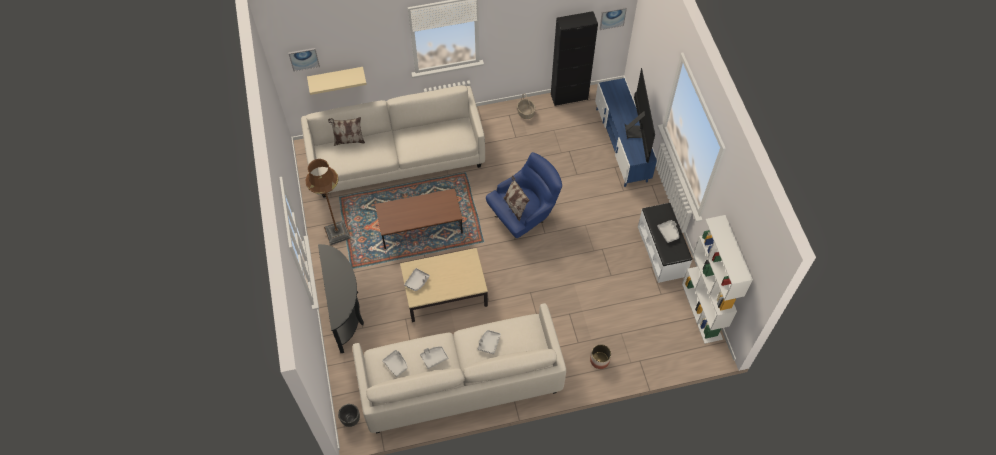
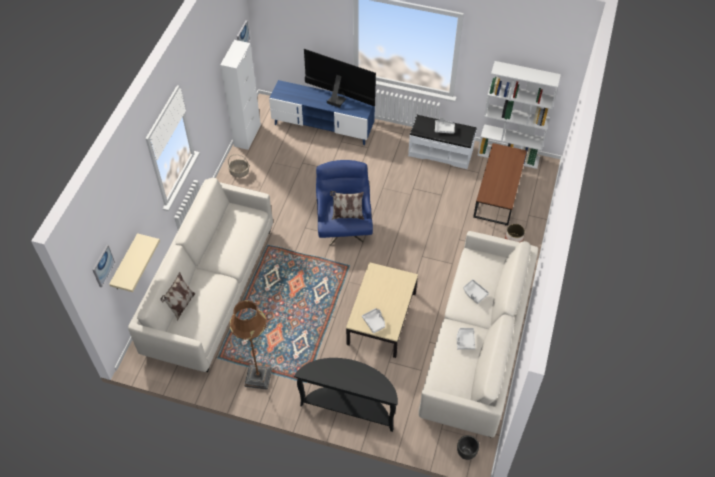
camera: 60 degrees left, 5 degrees down
(396, 364) = (455, 373): grey tray -> none
(420, 226) = (299, 305): brown coffee table -> brown coffee table (498, 192)
(569, 97) = (247, 135): black cabinet -> white cabinet

